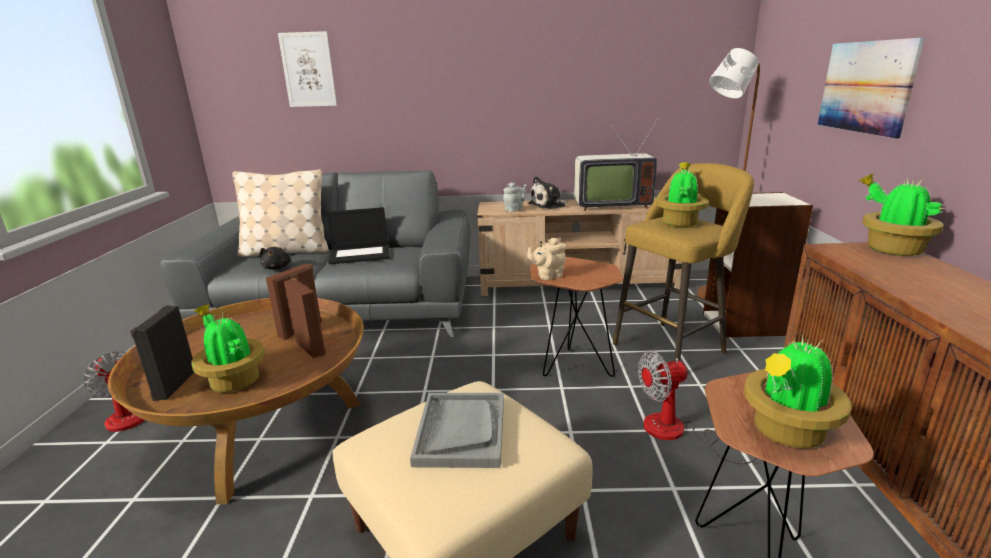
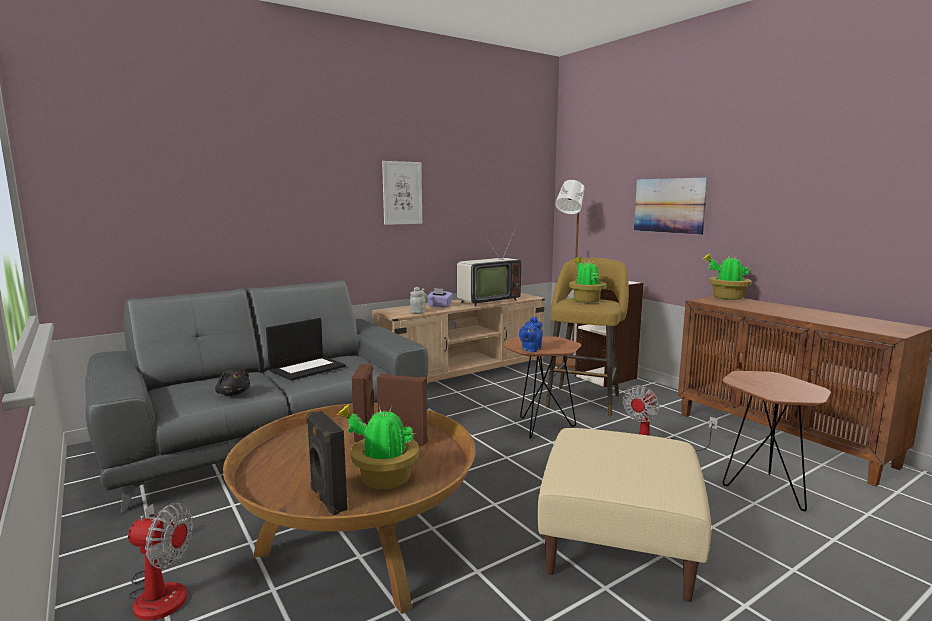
camera: 35 degrees left, 10 degrees down
(286, 251) = (210, 379): beige pillow -> none
(308, 70) = (198, 181): picture -> picture (402, 193)
(461, 430) = (613, 452): grey tray -> none
(548, 276) = (530, 349): beige teapot -> blue teapot
(549, 205) = (439, 306): plush toy -> purple tissue box
(786, 432) = (788, 390): potted plant -> none

